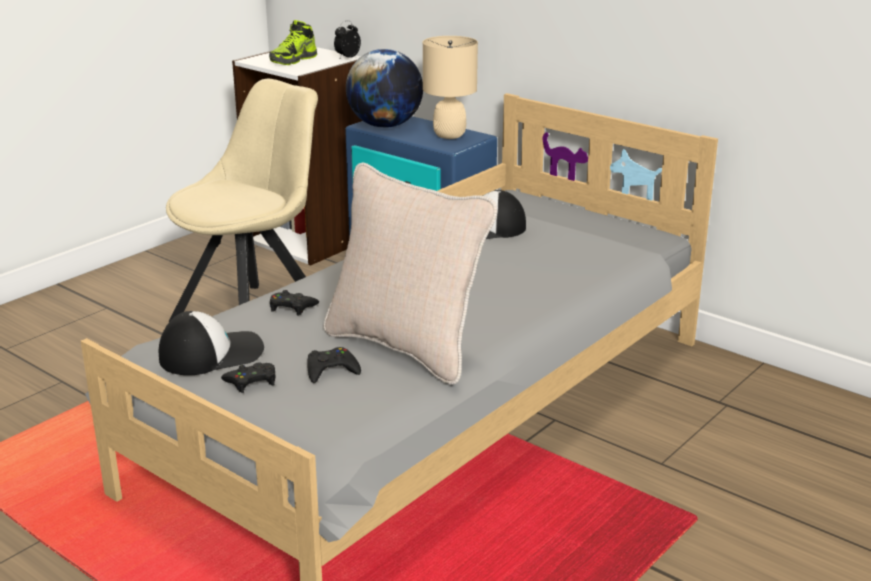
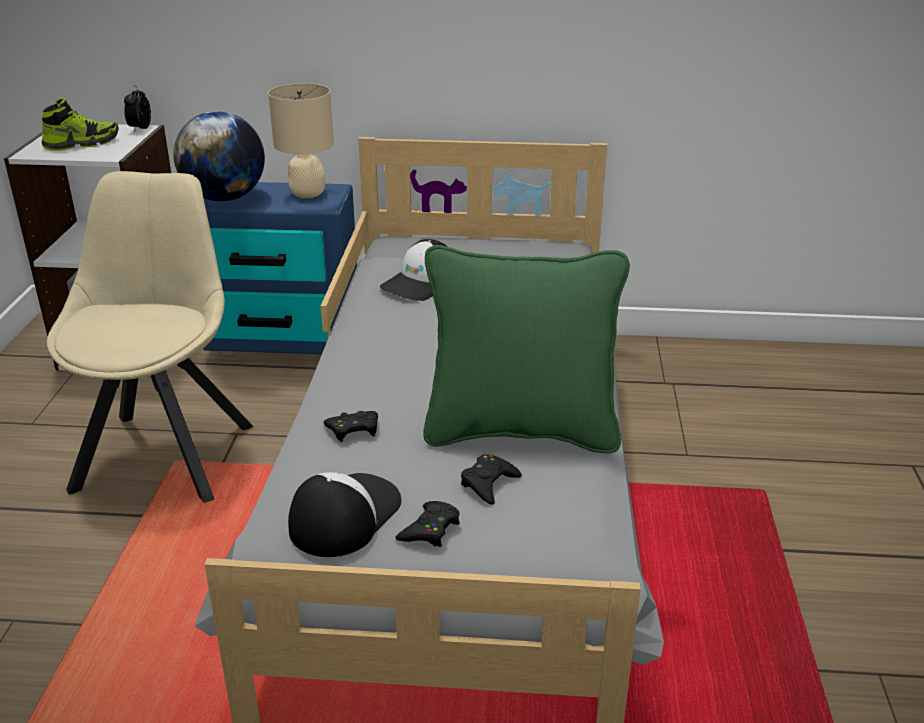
camera: 35 degrees left, 5 degrees up
(293, 60) = (82, 144): shoe -> shoe turned 120 degrees counterclockwise
(406, 347) = (521, 431): beige pillow -> green pillow

